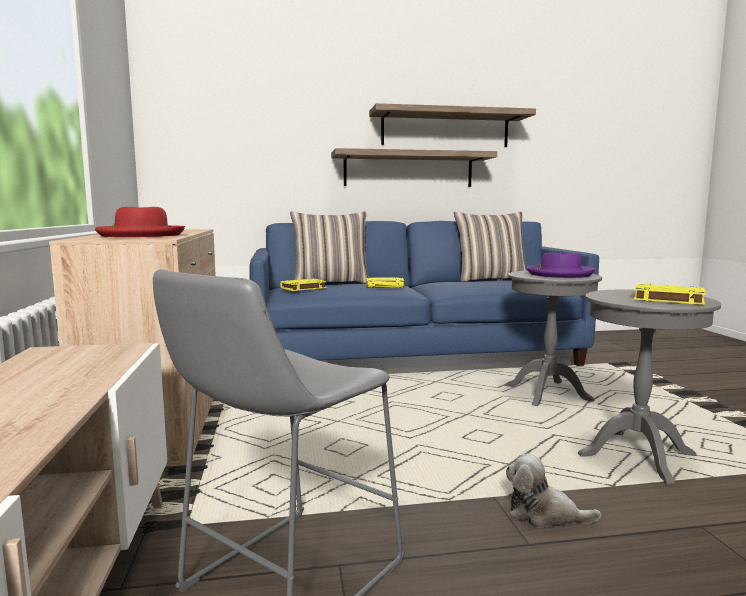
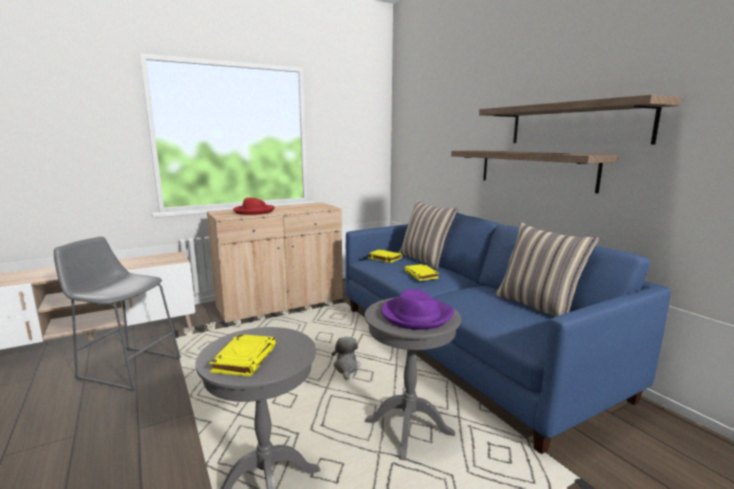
camera: 70 degrees right, 5 degrees up
(544, 514) = (169, 433): plush toy -> plush toy (346, 367)

